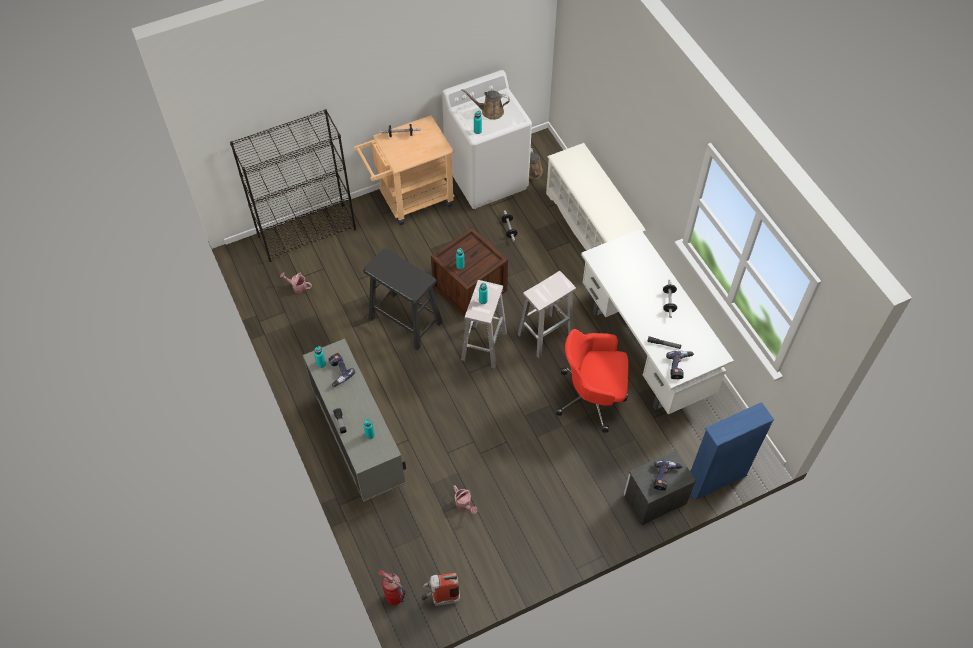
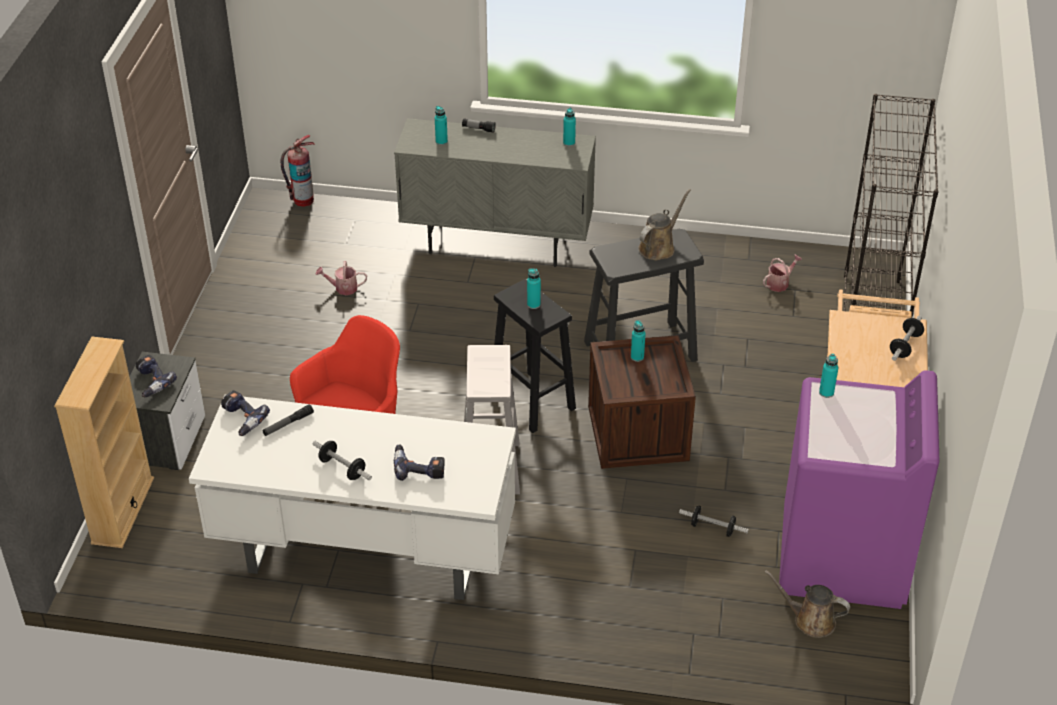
camera: 125 degrees right, 15 degrees down
(338, 372) = (545, 149): power drill -> power drill (419, 467)
(440, 598) = (265, 228): fire extinguisher -> none
(484, 345) = (533, 402): white stool -> black stool
(487, 177) = (843, 557): white washing machine -> purple washing machine
(490, 111) = (860, 426): brown watering can -> brown watering can (659, 247)
(590, 227) = (636, 628): white shoe rack -> none
(715, 479) = (122, 510): blue bookcase -> beige bookcase

